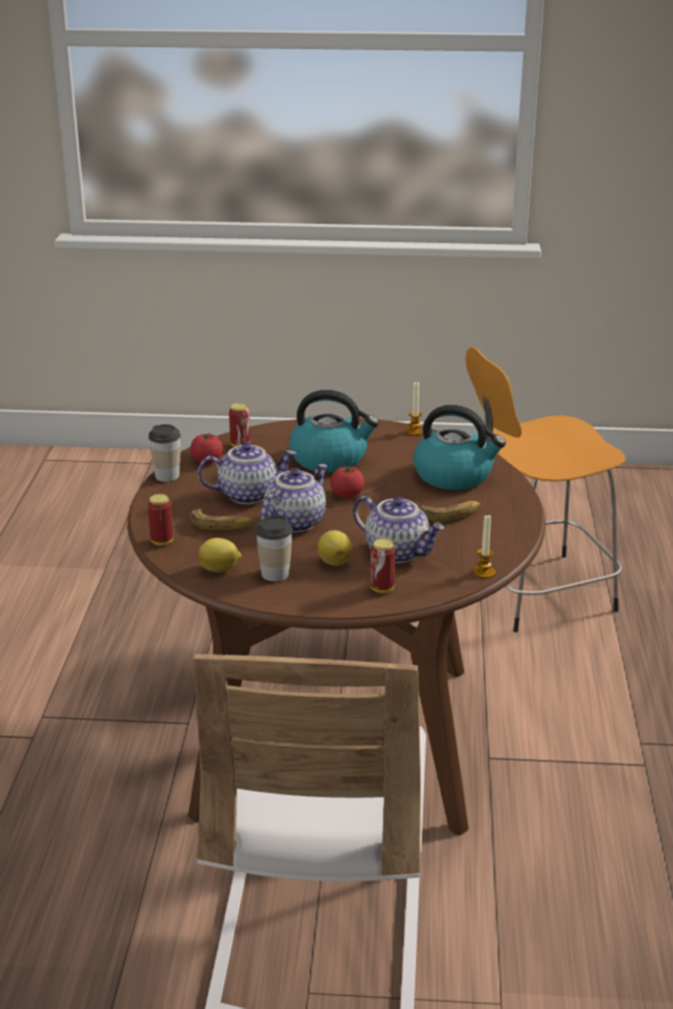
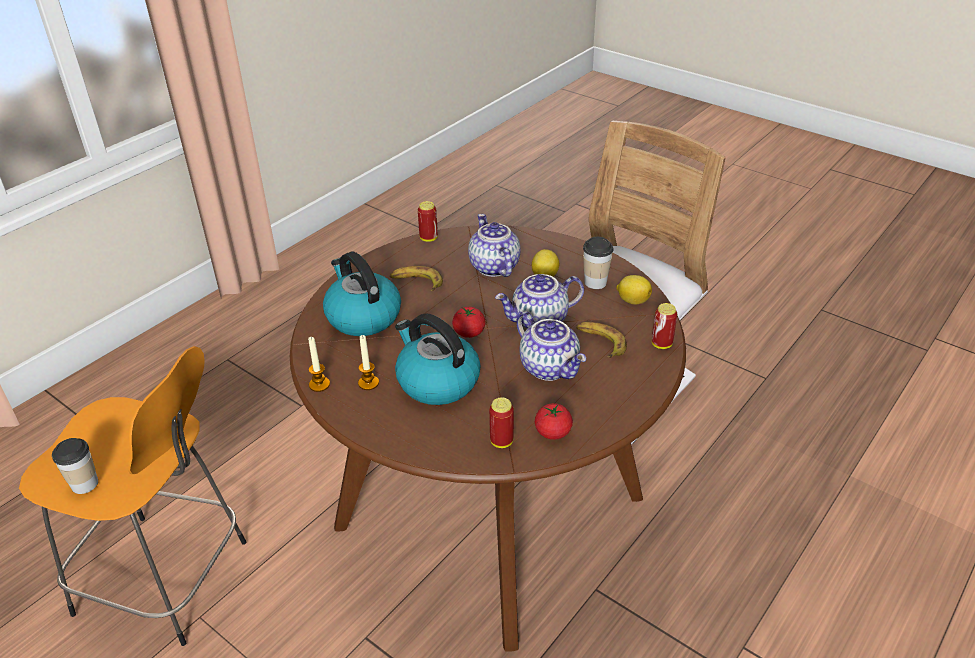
camera: 145 degrees left, 10 degrees up
(167, 476) = (608, 426): cup -> cup (85, 484)
(248, 494) = (550, 367): teapot -> teapot turned 150 degrees counterclockwise
(382, 588) = (534, 246): can -> can (428, 238)
(484, 572) = (457, 233): candle -> candle (368, 383)

